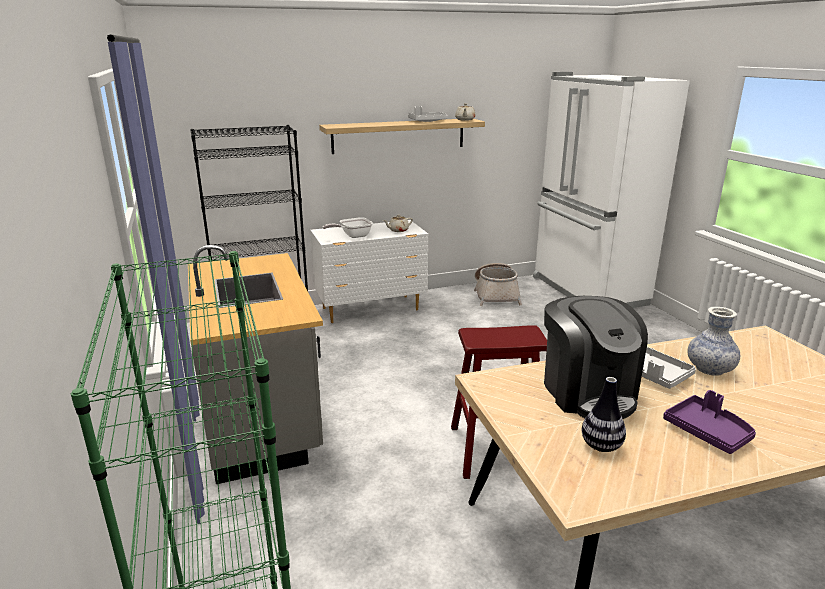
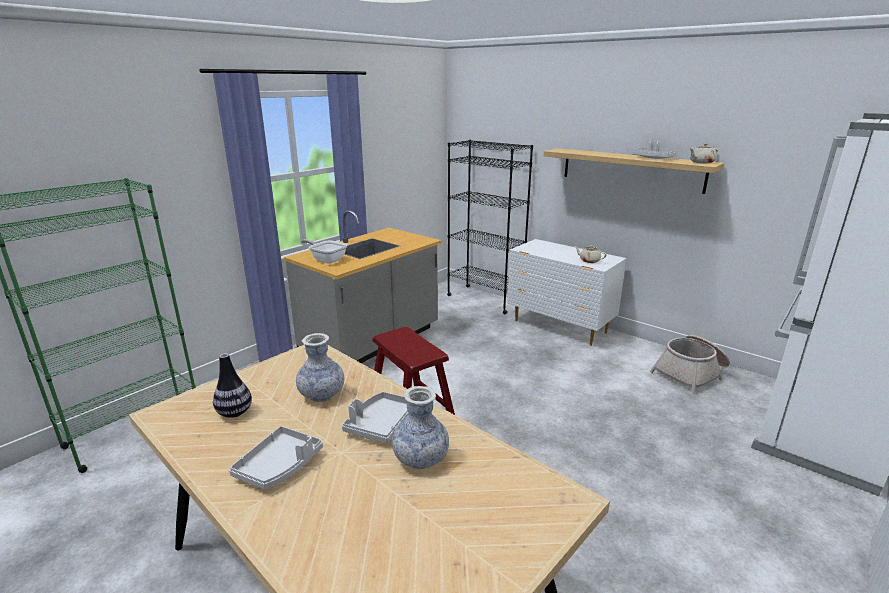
camera: 60 degrees right, 0 degrees up
(352, 236) = (545, 252): frying pan -> frying pan (326, 260)
(587, 392) = (322, 394): coffee machine -> vase
(708, 432) = (280, 466): purple tray -> grey tray

